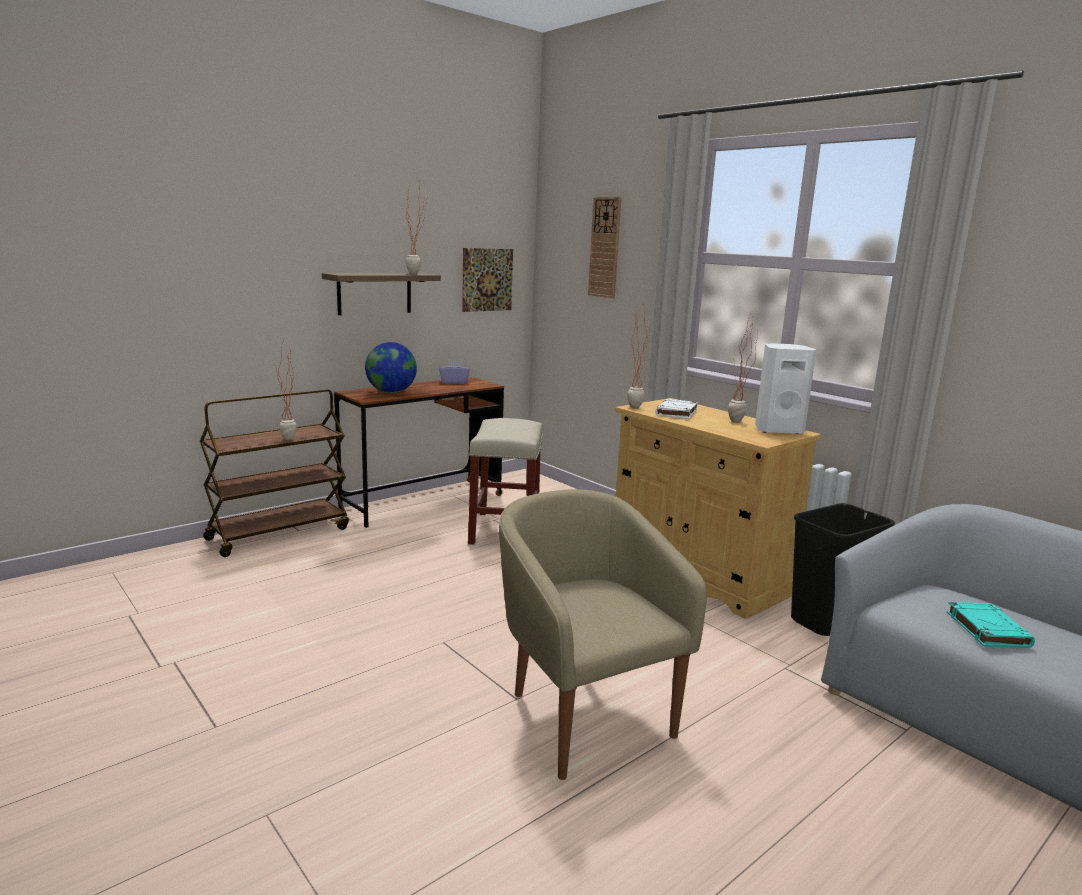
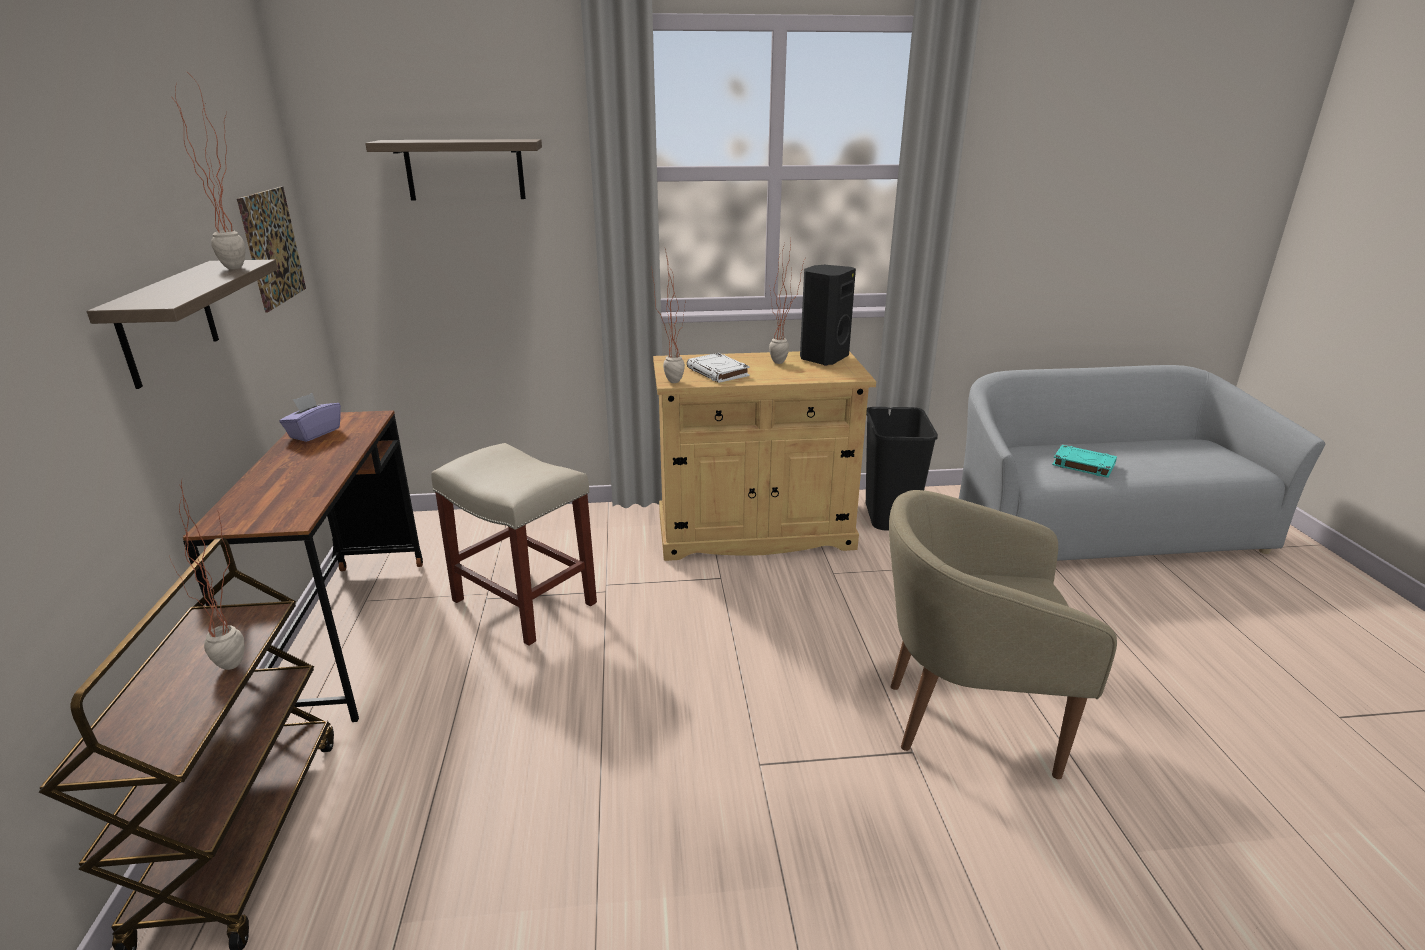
camera: 55 degrees left, 10 degrees up
(391, 392) = (287, 491): globe -> none
(605, 247) = (465, 170): wall clock -> shelf
(777, 430) = (822, 358): white speaker -> black speaker

